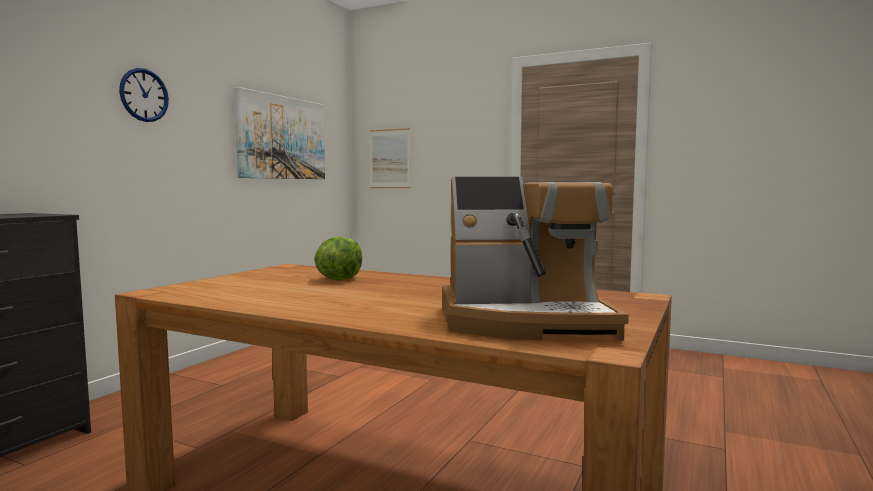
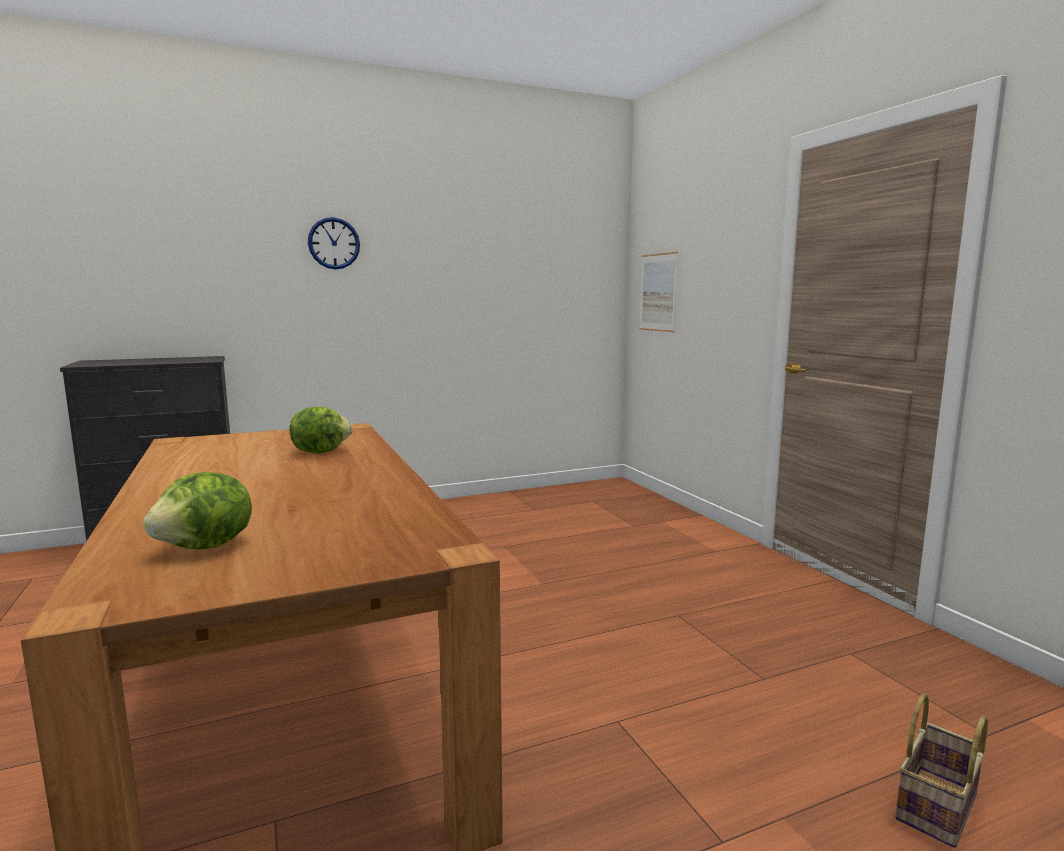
camera: 40 degrees right, 5 degrees up
(282, 138) = (510, 273): picture -> none
(525, 321) = (207, 547): coffee machine -> lettuce
(754, 406) = (938, 809): none -> basket

